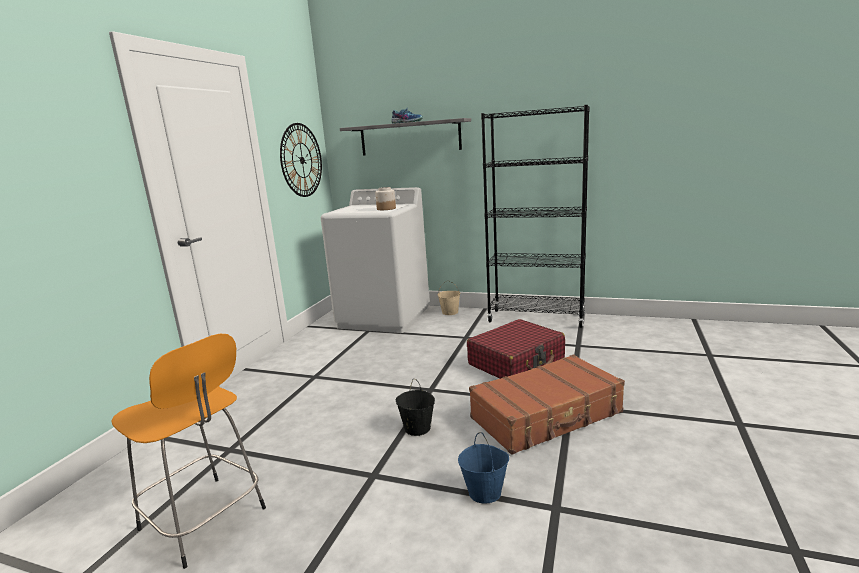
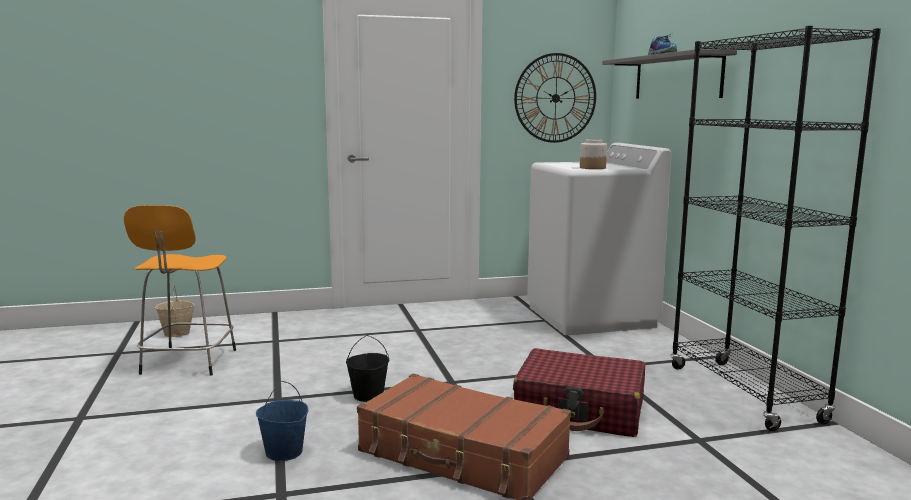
camera: 55 degrees right, 5 degrees down
(450, 312) = (665, 341): beige bucket -> beige bucket (177, 333)

